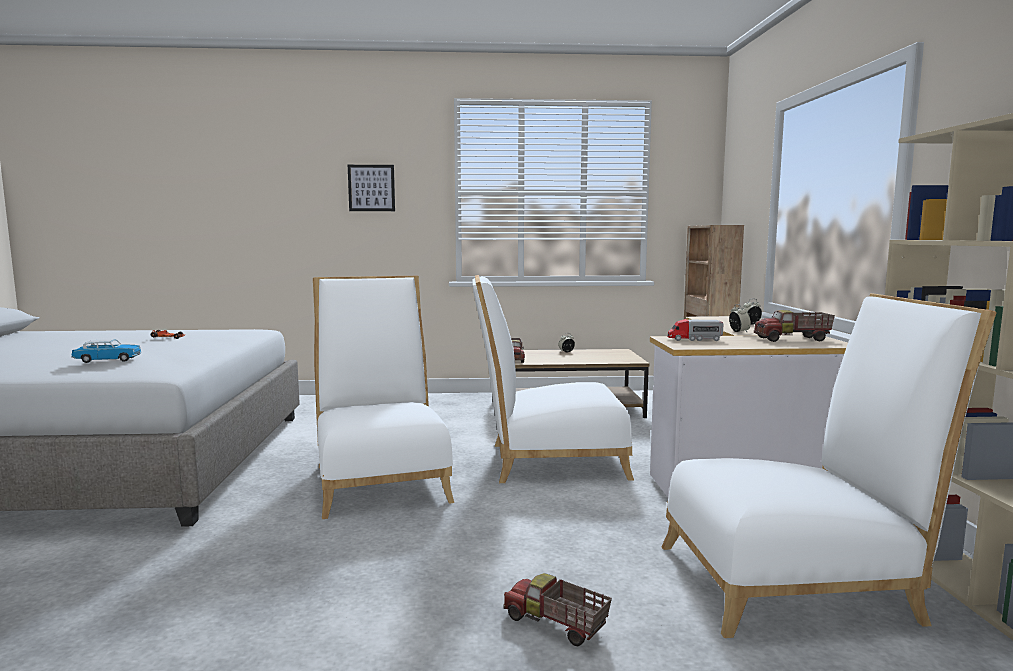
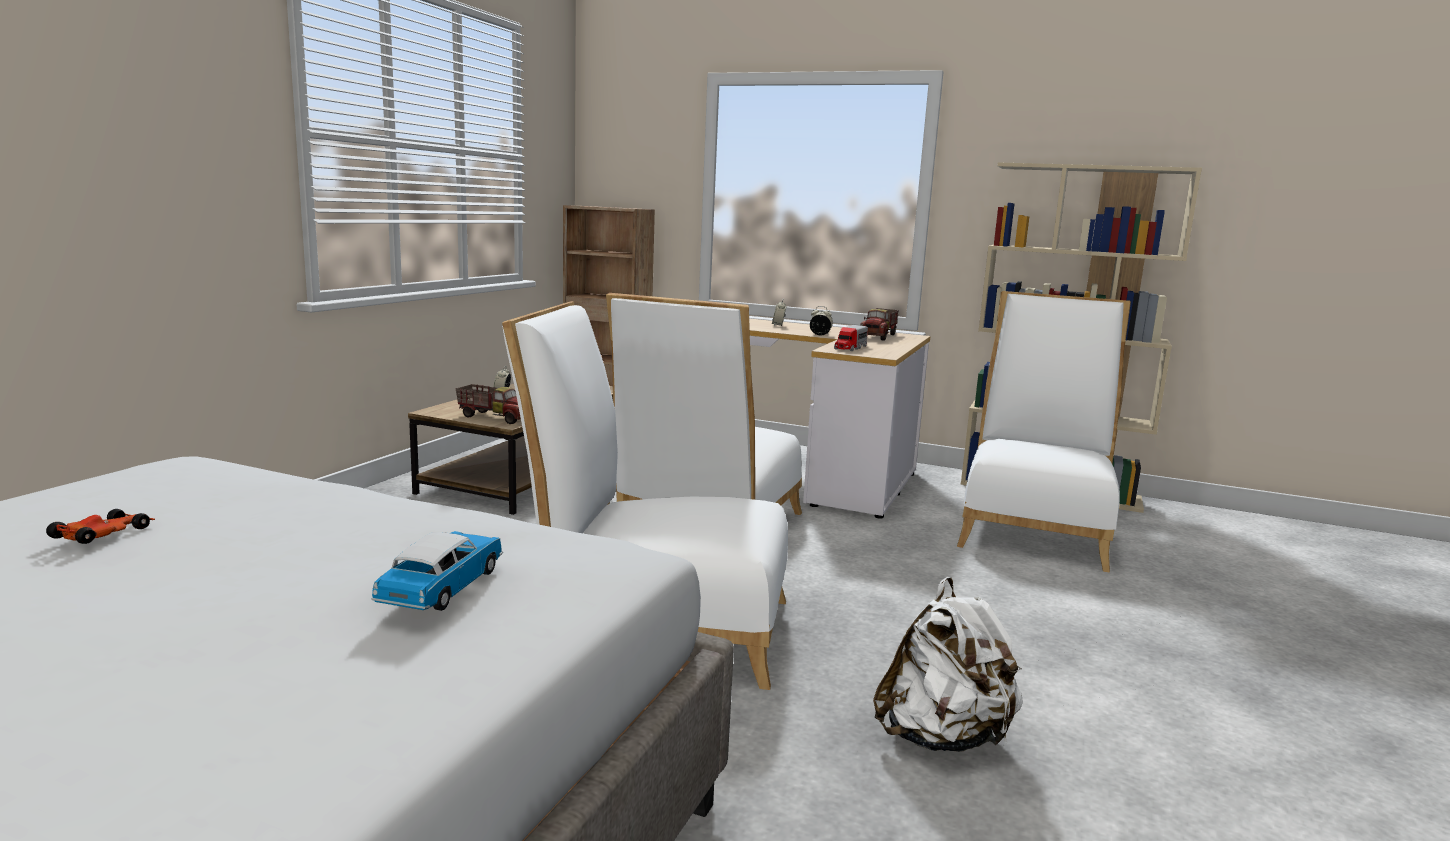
camera: 65 degrees left, 5 degrees up
(288, 578) = (943, 737): none -> white backpack
(371, 188) = (144, 104): picture -> none
(555, 625) = (1082, 620): toy truck -> none

